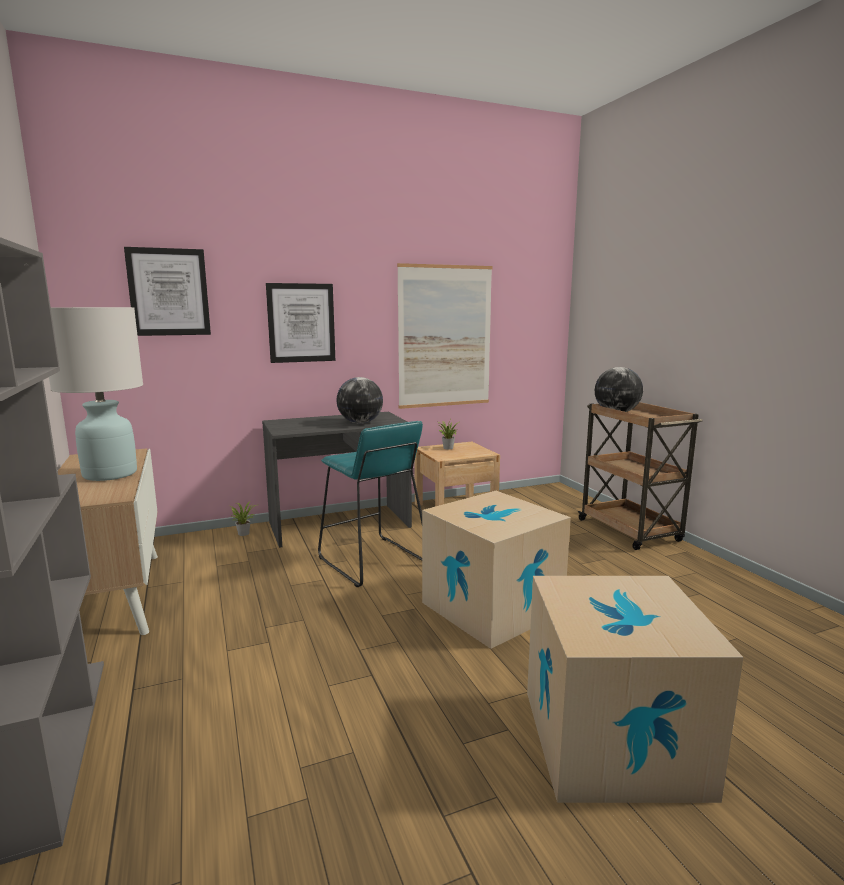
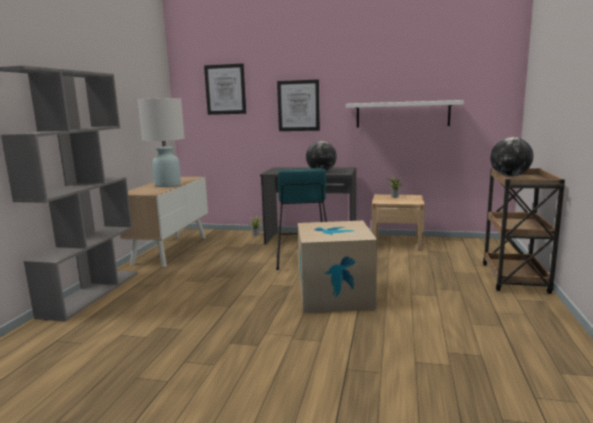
camera: 35 degrees right, 0 degrees up
(445, 337) = (402, 114): picture -> white shelf
(612, 741) = (302, 368): cardboard box -> none

